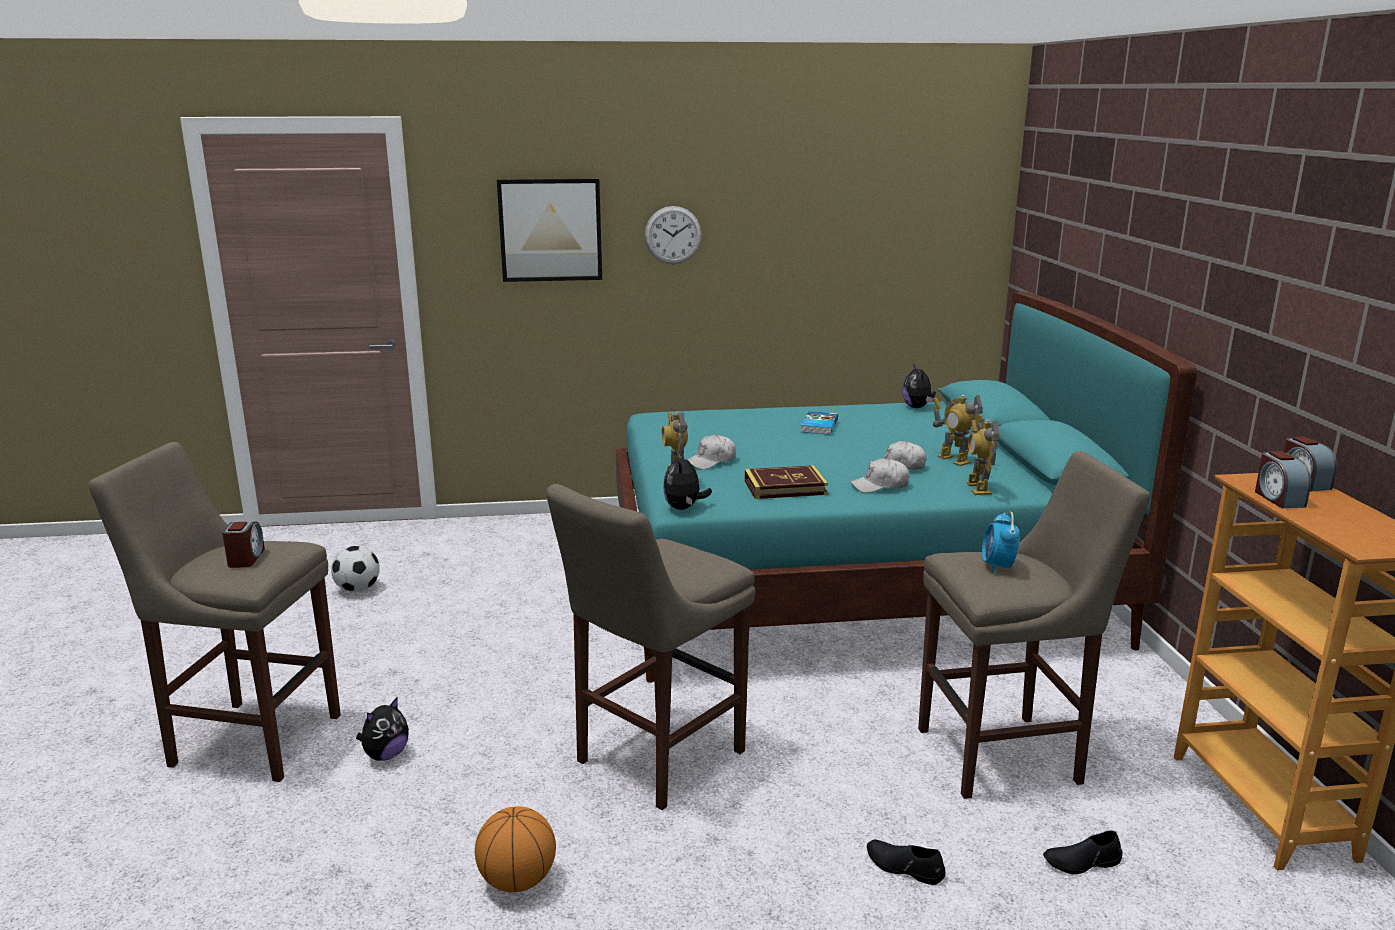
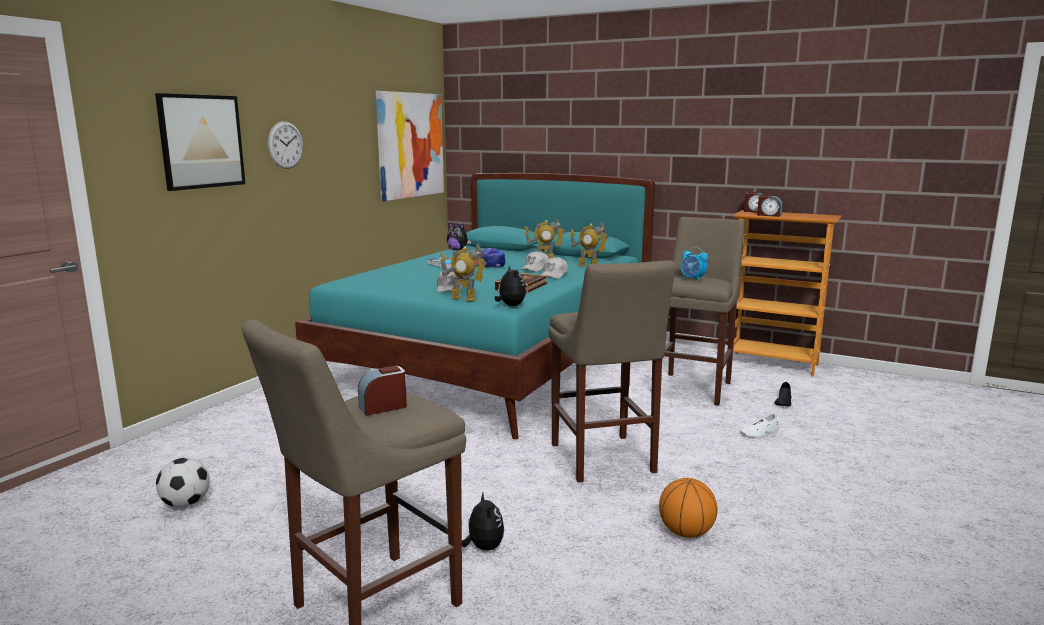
camera: 55 degrees left, 5 degrees down
(246, 558) = (383, 407): alarm clock -> alarm clock turned 60 degrees counterclockwise
(684, 508) = (510, 306): plush toy -> plush toy turned 150 degrees counterclockwise
(868, 442) = (490, 264): none -> cap
(904, 867) = (759, 433): black shoe -> white shoe
(920, 238) = (410, 145): none -> picture

